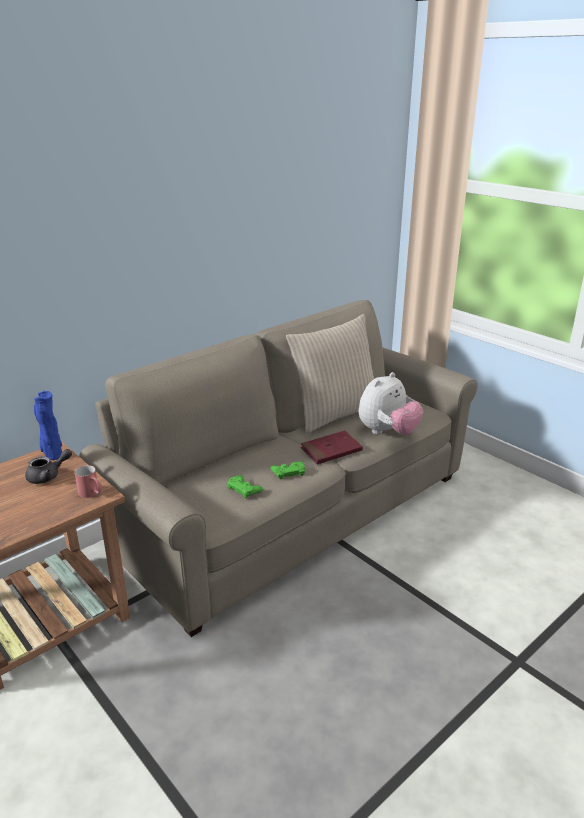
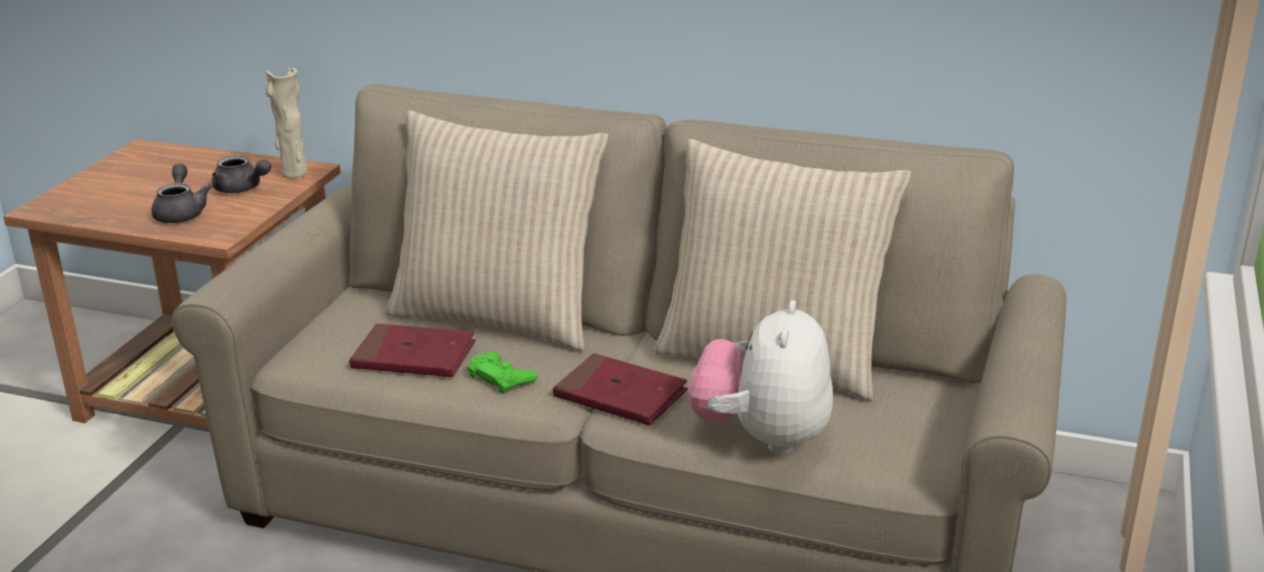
camera: 60 degrees right, 0 degrees up
(50, 502) = (181, 212): none -> grey teapot
(53, 456) = (294, 173): blue vase -> beige vase
(92, 494) = (217, 228): red mug -> none
(231, 459) = (498, 316): none -> beige pillow
(244, 489) = (414, 356): green game controller -> red book
(387, 432) = (762, 437): plush toy -> plush toy turned 90 degrees clockwise

